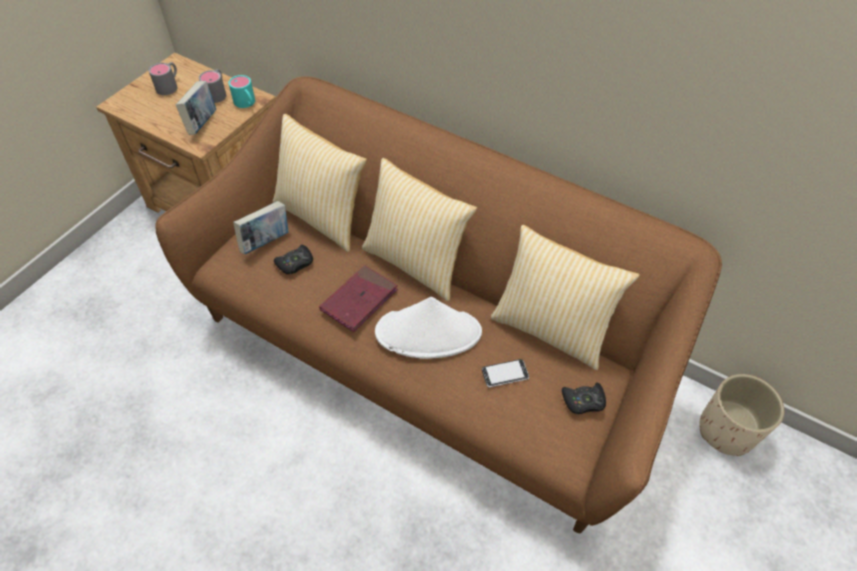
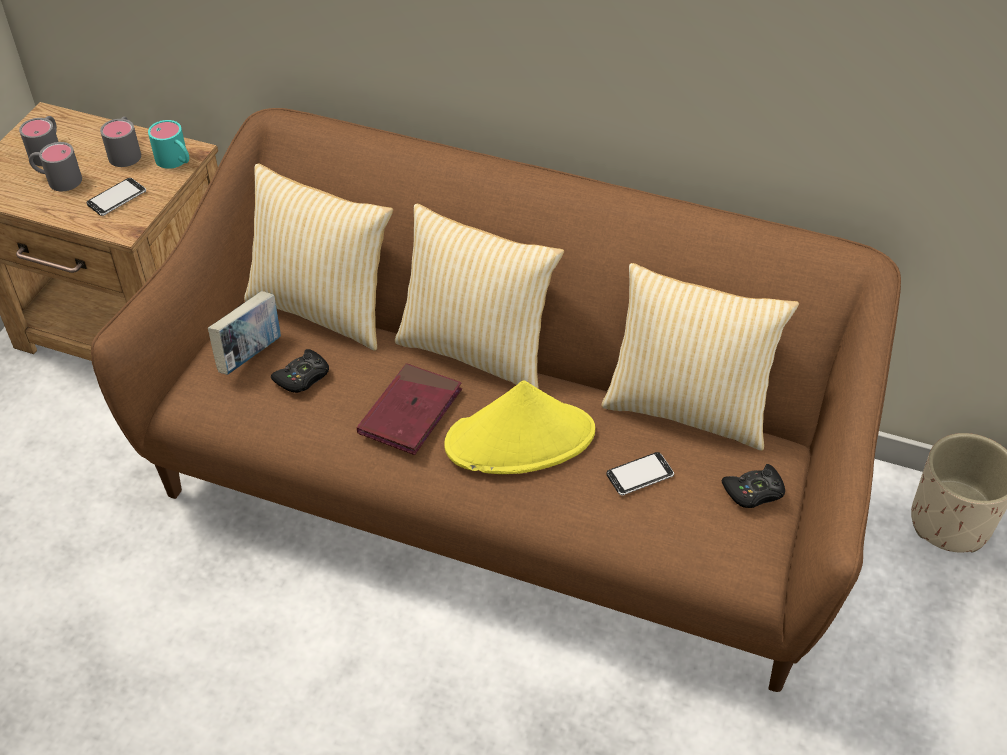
camera: 10 degrees left, 5 degrees down
(169, 105) = (57, 179): none -> grey mug
(202, 123) = (117, 198): book -> phone
(429, 332) = (520, 439): white hat -> yellow hat

